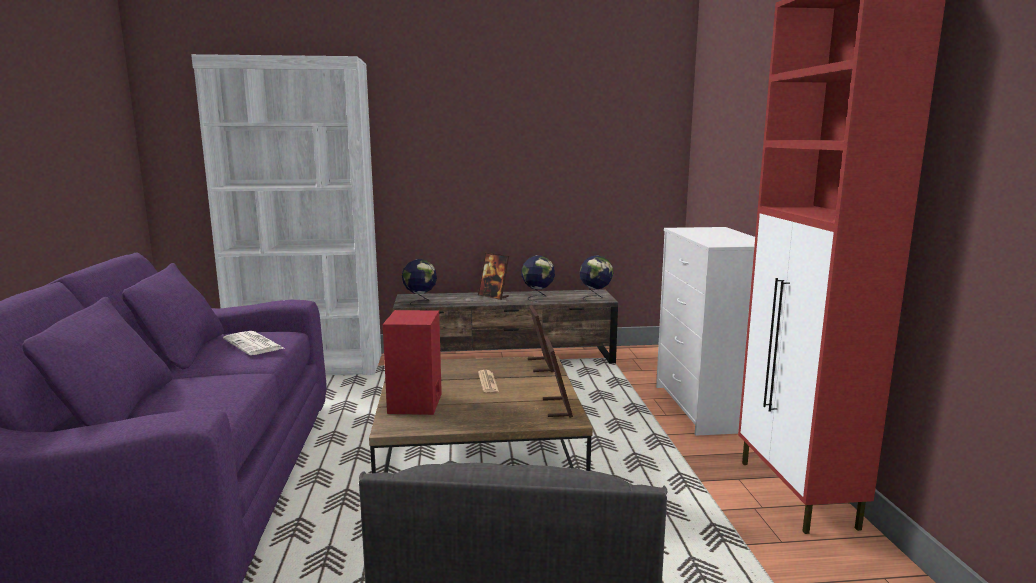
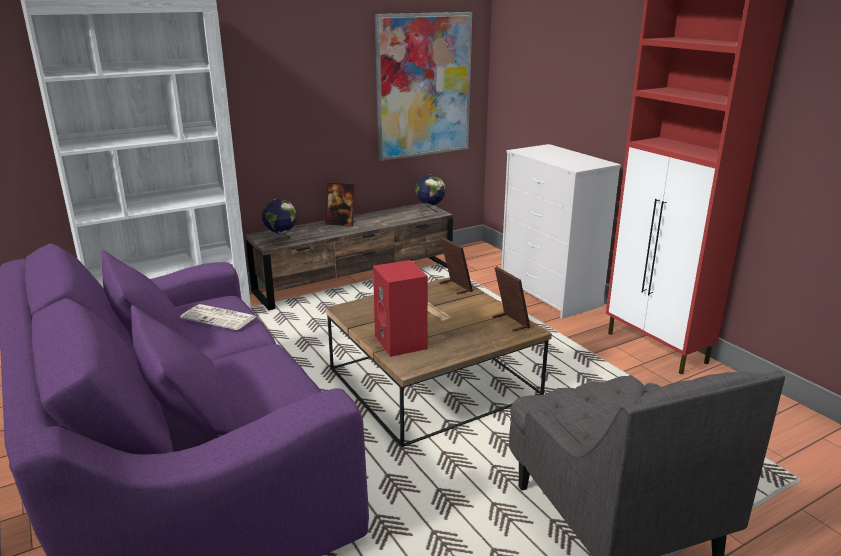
camera: 25 degrees left, 10 degrees up
(537, 297) = (382, 219): globe -> none
(605, 162) = (424, 86): none -> picture

